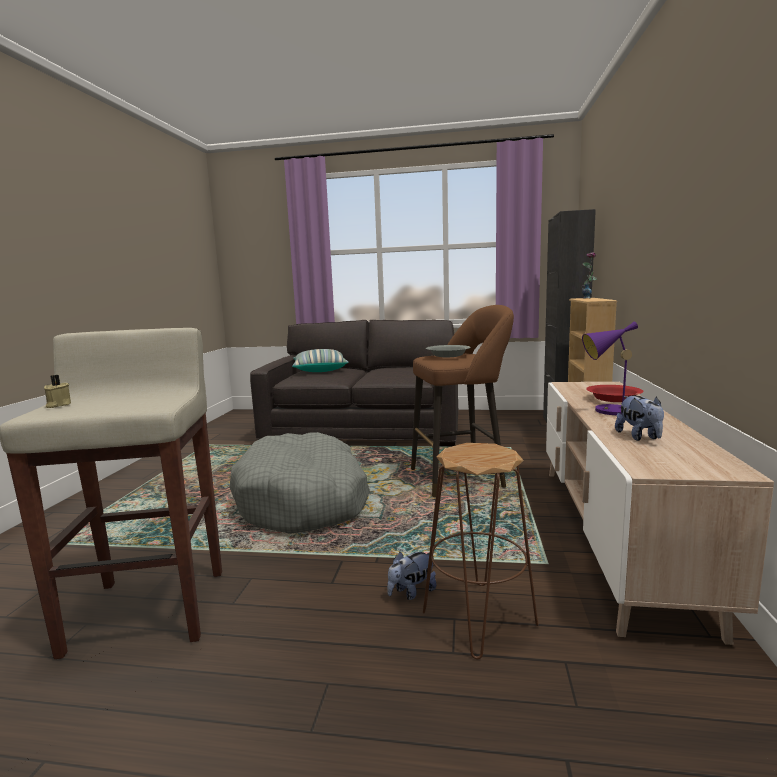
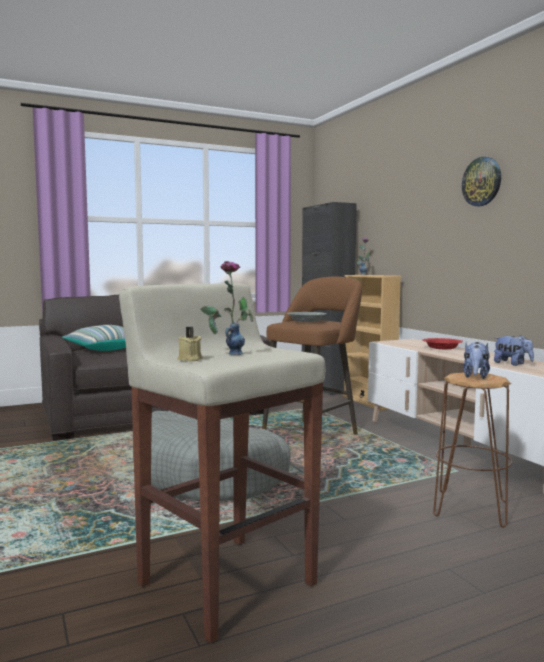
camera: 35 degrees left, 5 degrees down
(110, 400) = (226, 353): none -> vase
(411, 592) = (408, 508): plush toy -> plush toy (475, 377)
(608, 411) = (459, 354): purple table lamp -> none
(681, 163) = (482, 181): none -> wall clock

